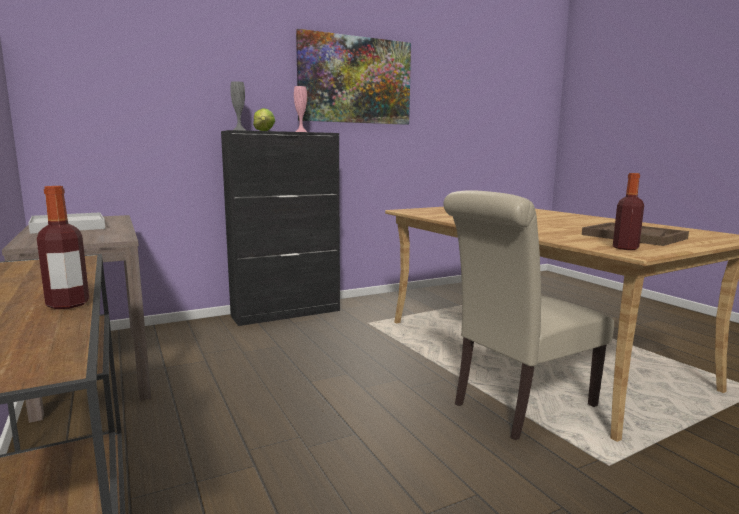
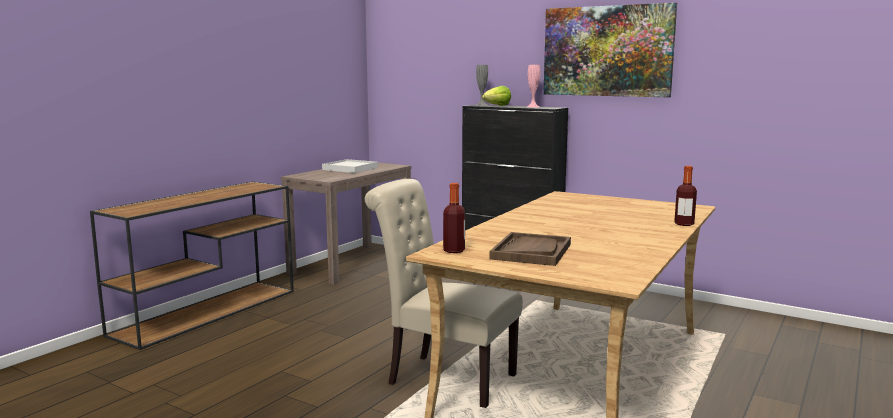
camera: 60 degrees right, 0 degrees up
(68, 304) = (196, 201): bottle -> bottle (684, 224)

